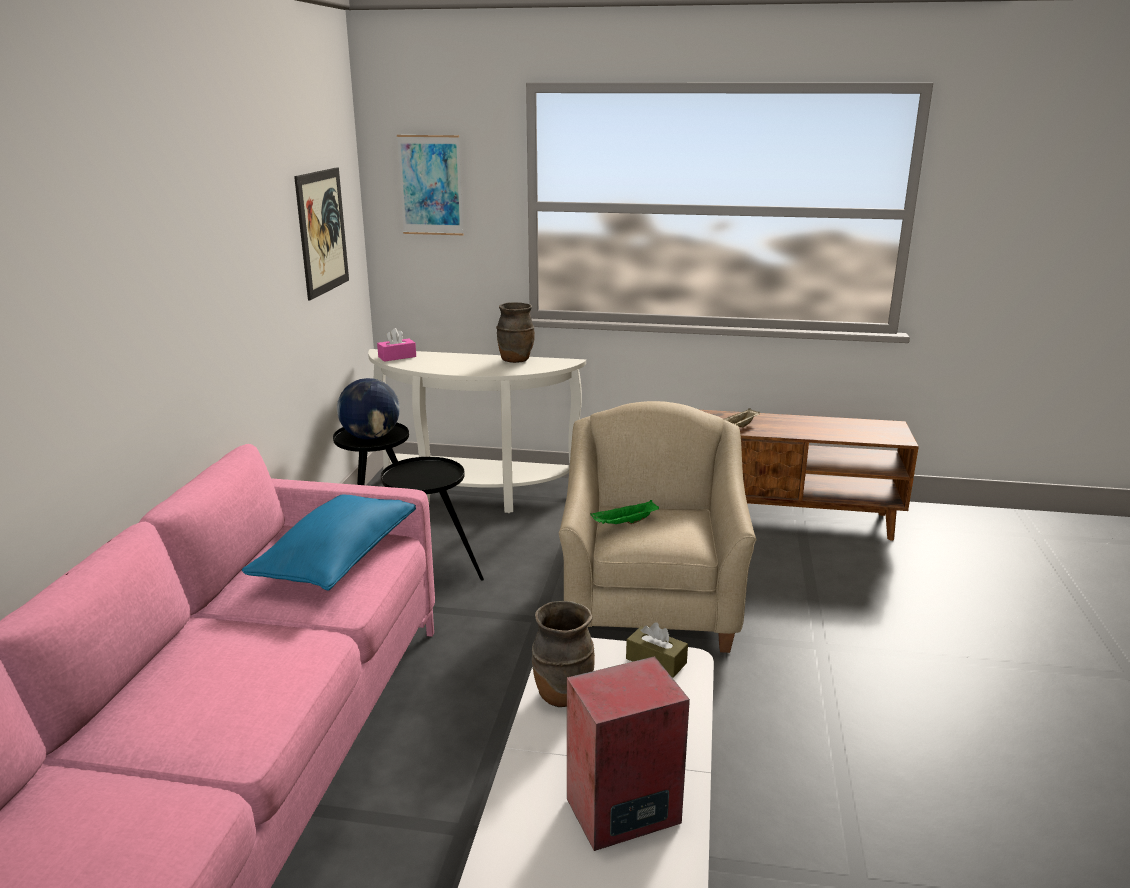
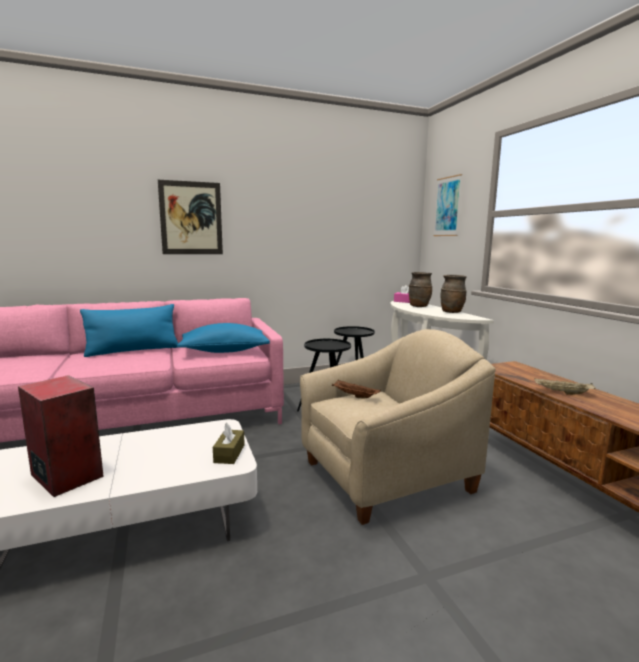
camera: 60 degrees right, 10 degrees down
(186, 656) = (133, 350): none -> blue pillow
(322, 232) = (372, 226): picture -> picture (191, 218)
(371, 437) = (353, 332): globe -> none
(562, 695) = (176, 435): brown vase -> brown vase (419, 306)
(624, 523) = (354, 396): green tray -> brown tray

